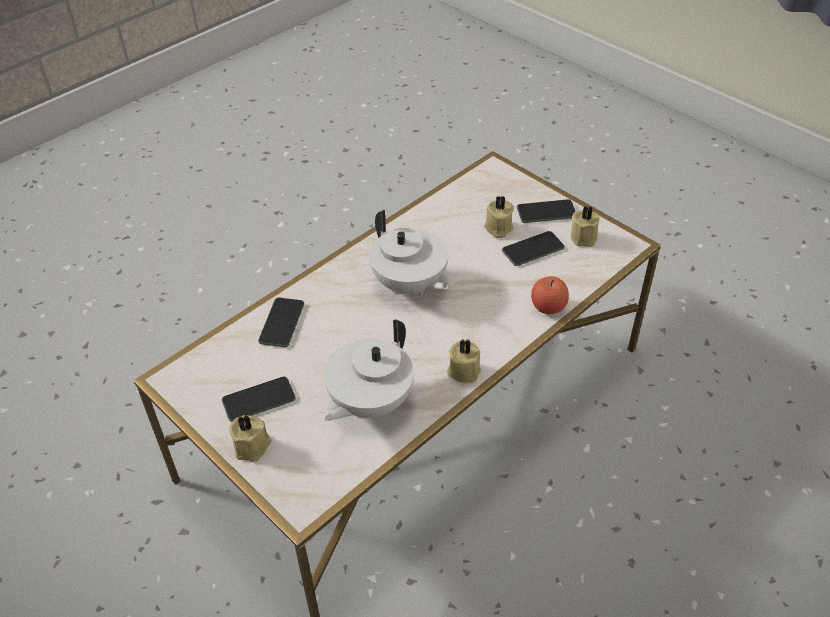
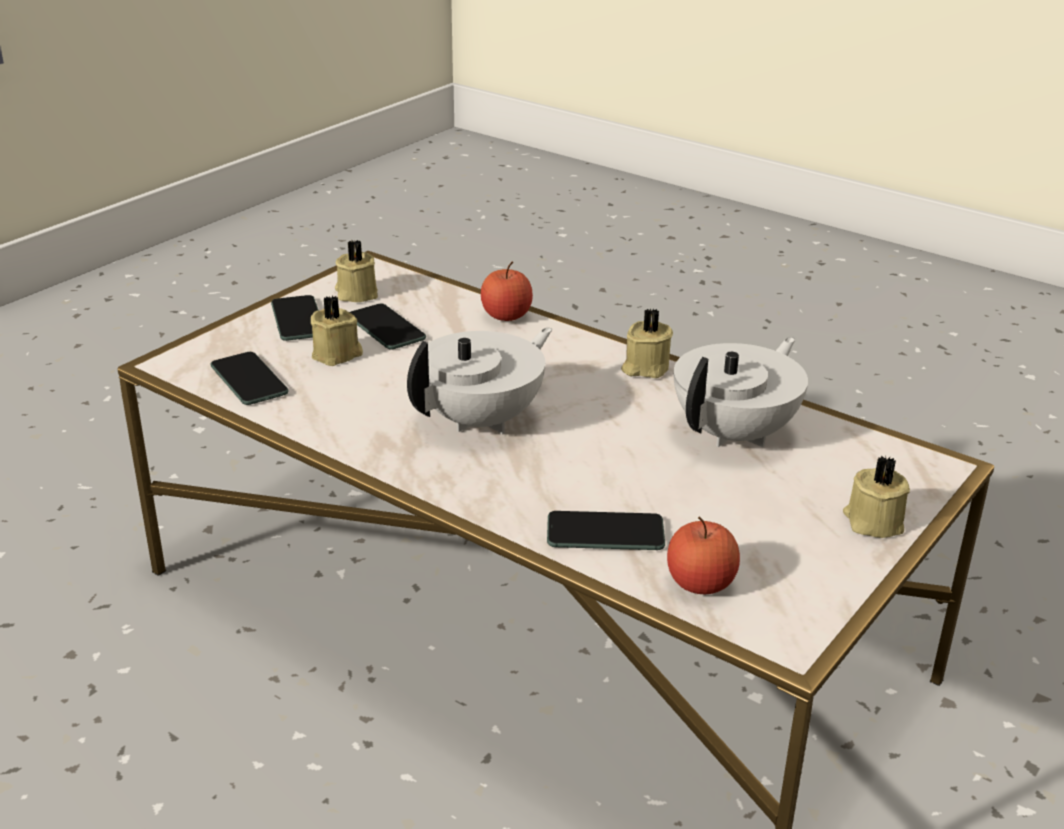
camera: 100 degrees left, 15 degrees down
(226, 354) = (700, 583): none -> apple
(259, 400) = (782, 531): phone -> phone (249, 380)
(369, 402) = (736, 433): white teapot -> white teapot turned 75 degrees counterclockwise

